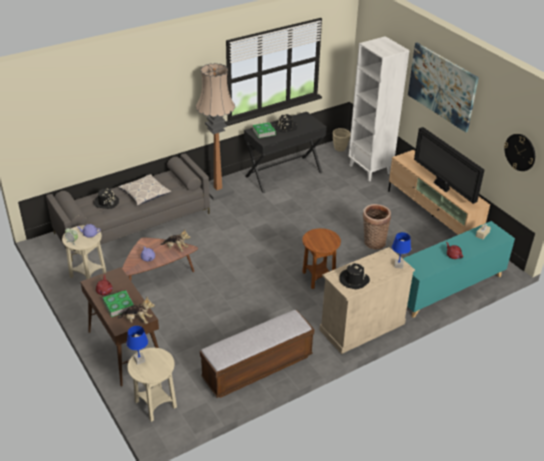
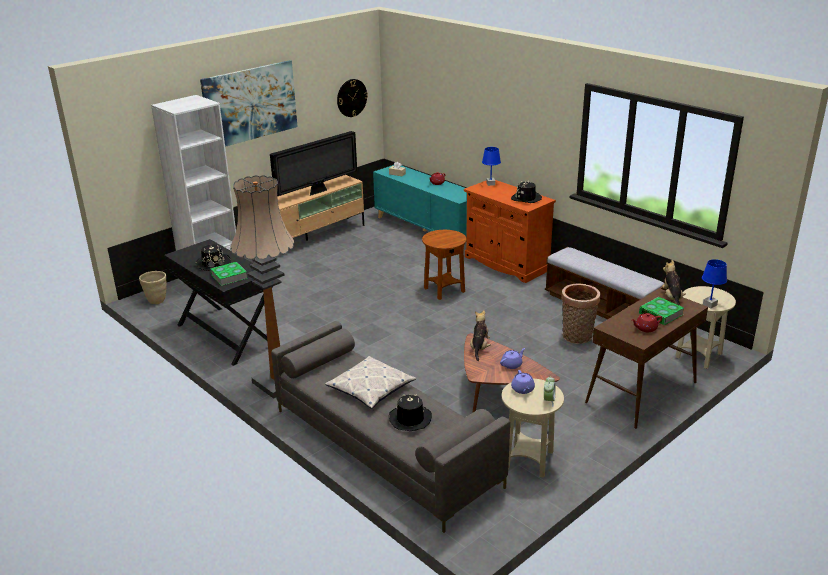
camera: 100 degrees left, 10 degrees down
(362, 326) = (506, 263): beige cabinet -> orange cabinet
(373, 242) = (367, 266): basket -> basket (577, 337)

